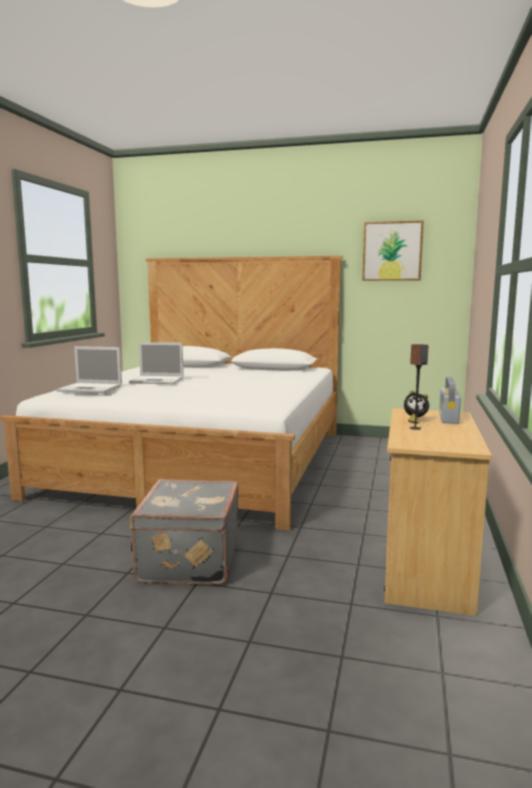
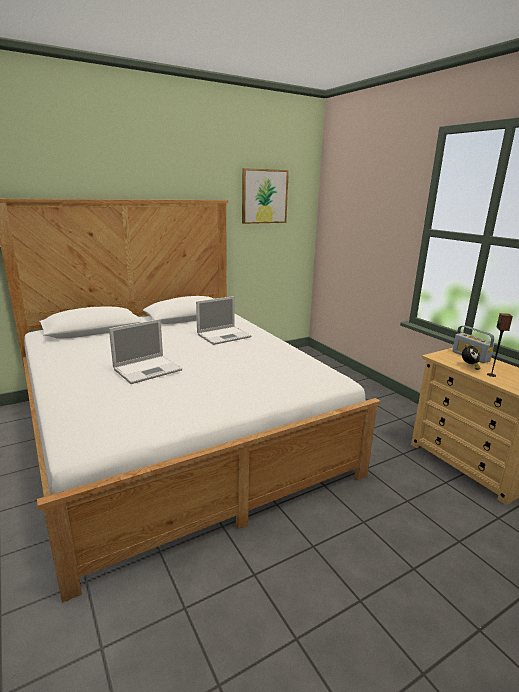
camera: 45 degrees left, 10 degrees up
(91, 388) = (119, 410): laptop -> laptop (224, 335)
(187, 560) = (369, 552): grey suitcase -> none

